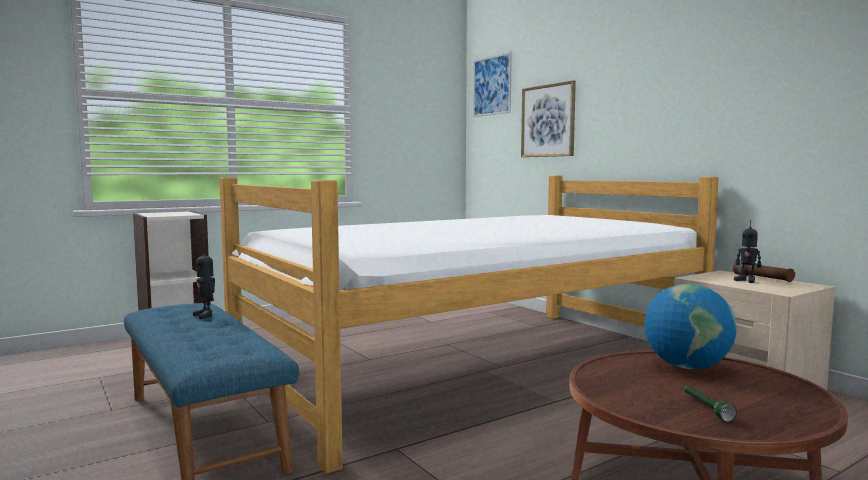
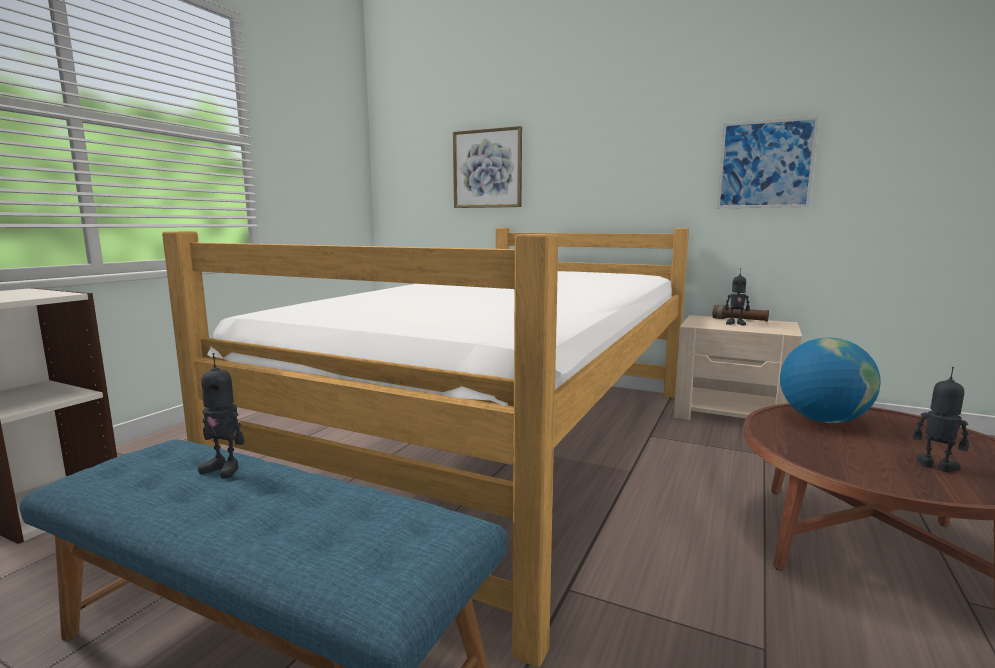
camera: 30 degrees left, 5 degrees up
(492, 85) = (408, 126): picture -> picture (765, 164)
(705, 408) = (935, 467): green flashlight -> toy robot

